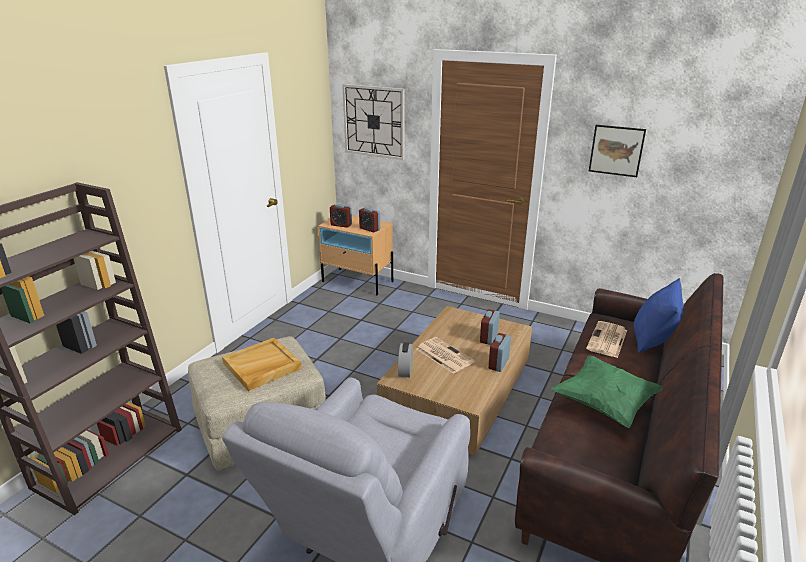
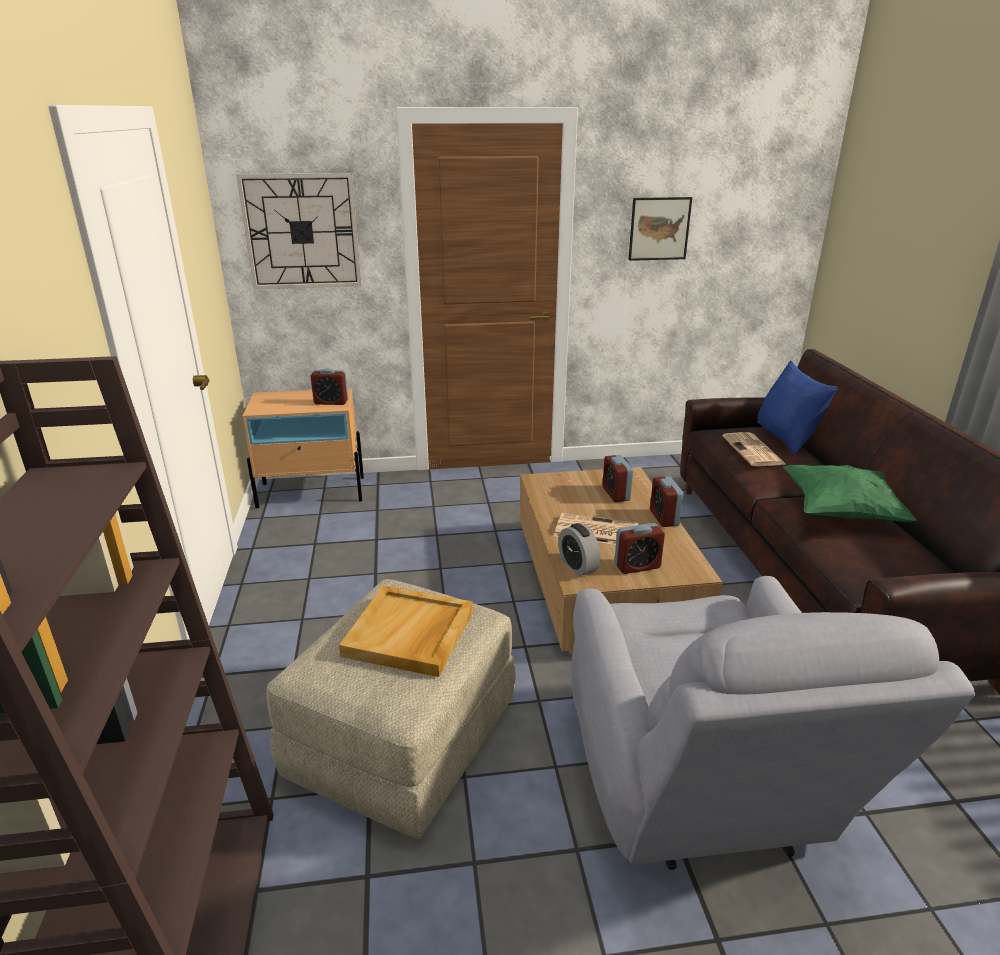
camera: 35 degrees left, 0 degrees up
(341, 225) = (279, 406): alarm clock -> alarm clock (637, 566)

